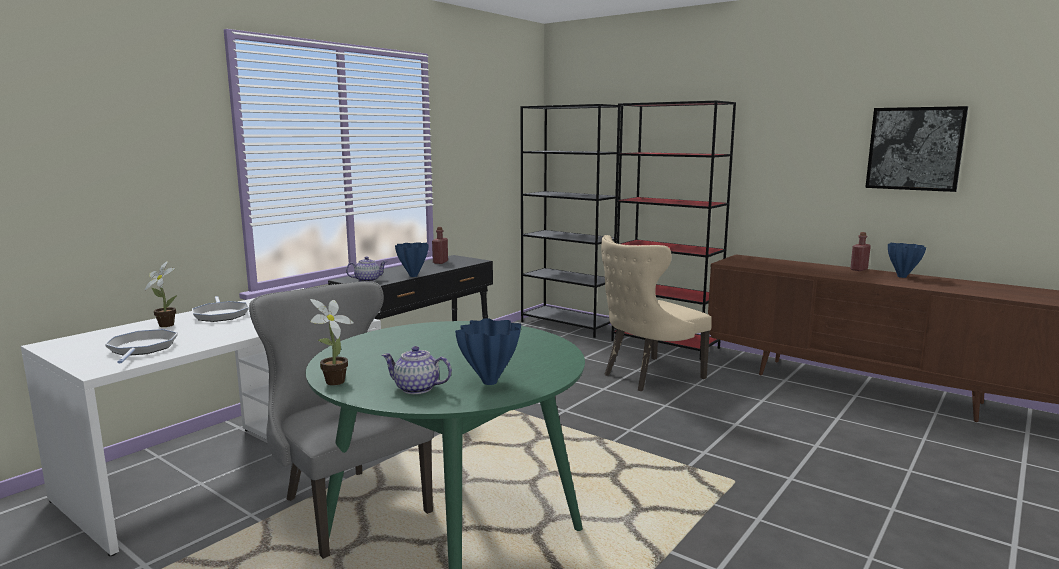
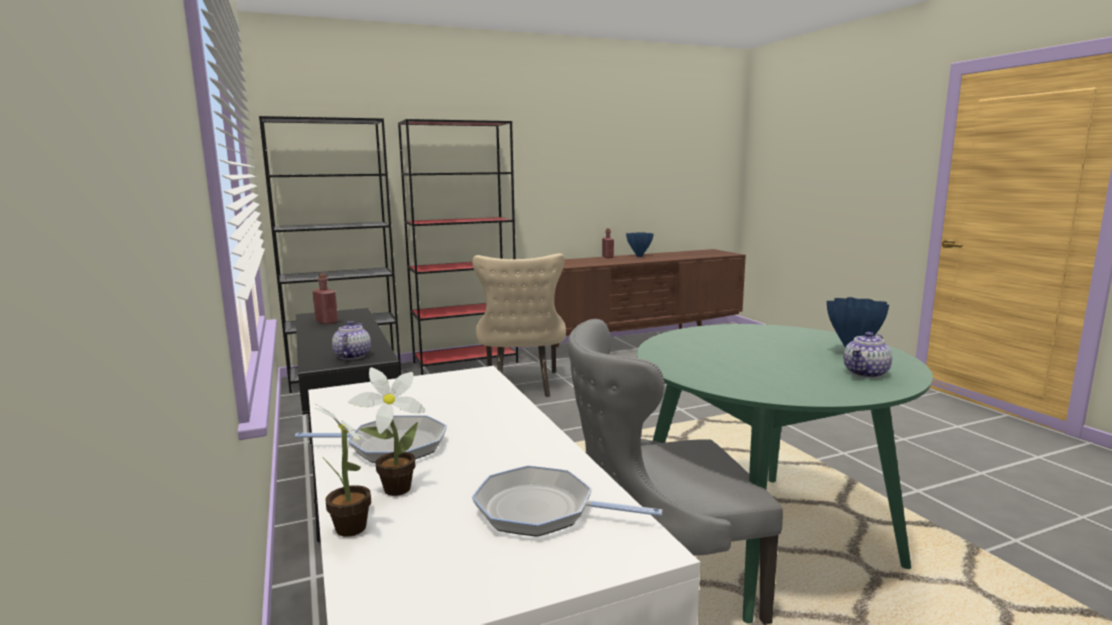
camera: 60 degrees left, 0 degrees up
(332, 383) = (839, 397): potted plant -> potted plant (351, 531)
(413, 276) = (375, 338): blue vase -> none
(915, 148) = (625, 164): picture -> none

